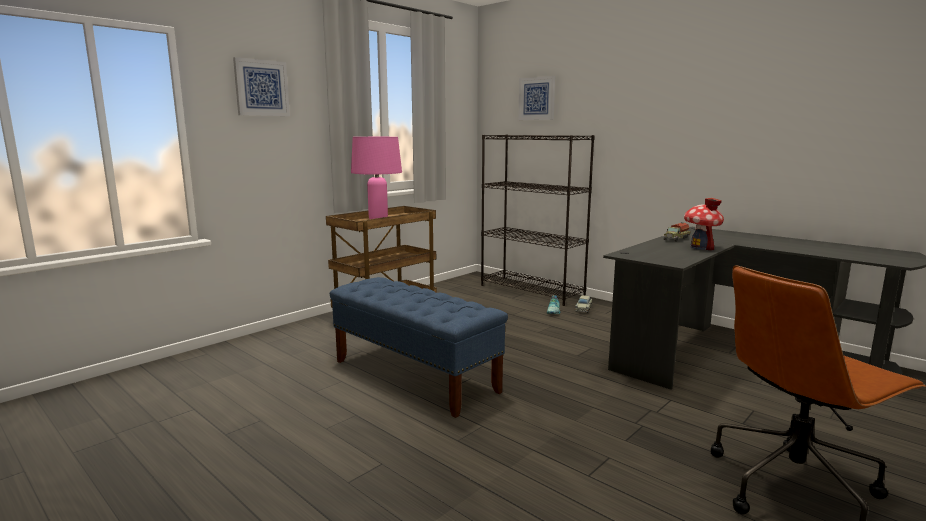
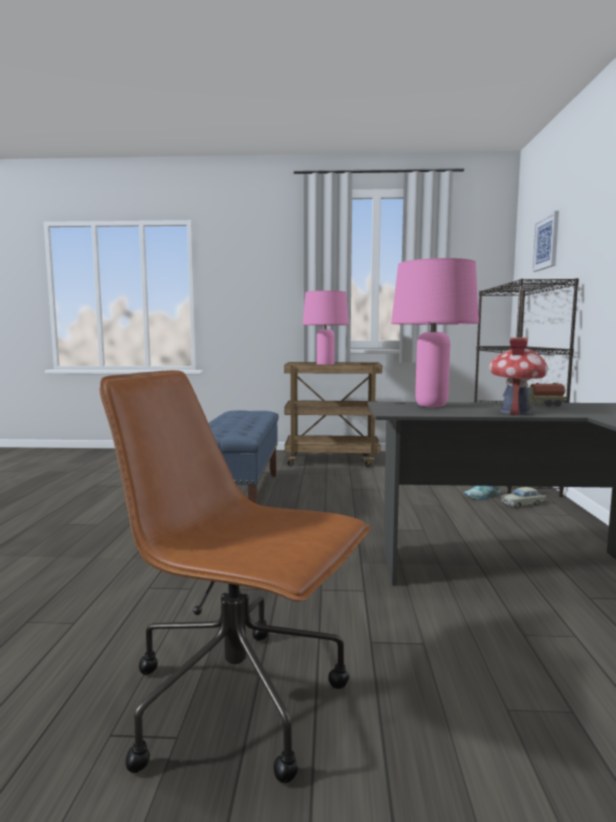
camera: 50 degrees right, 5 degrees down
(261, 88) = (253, 258): picture -> none
(651, 251) = (431, 406): none -> pink table lamp

